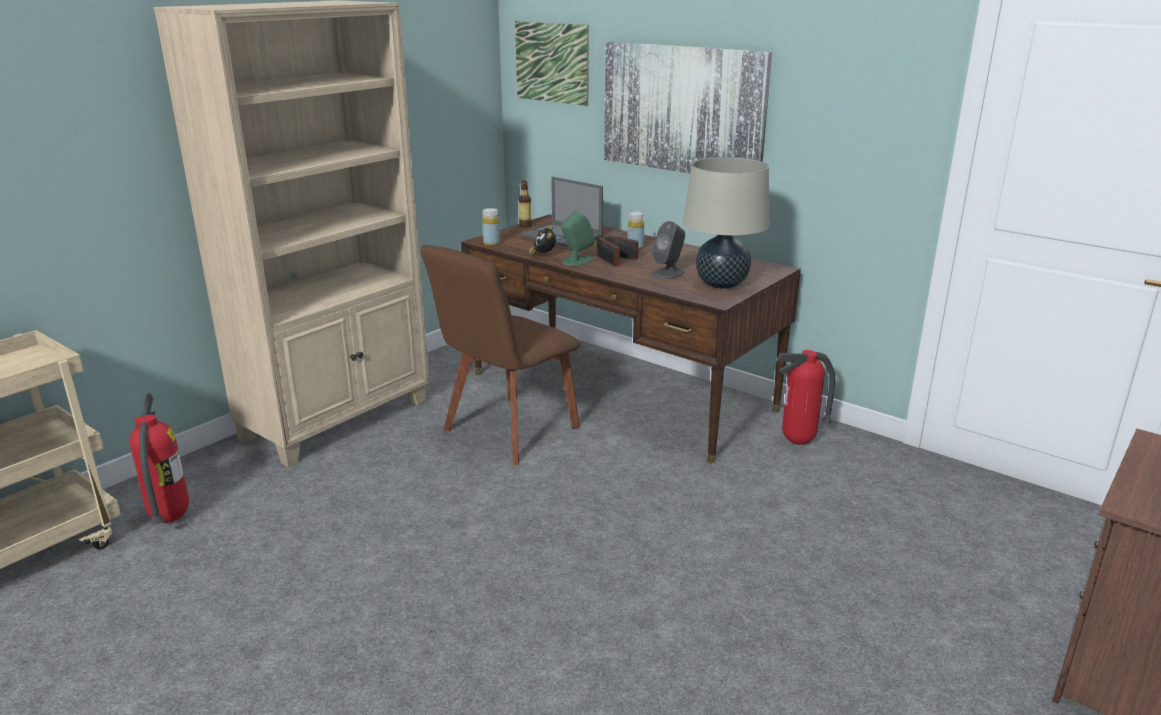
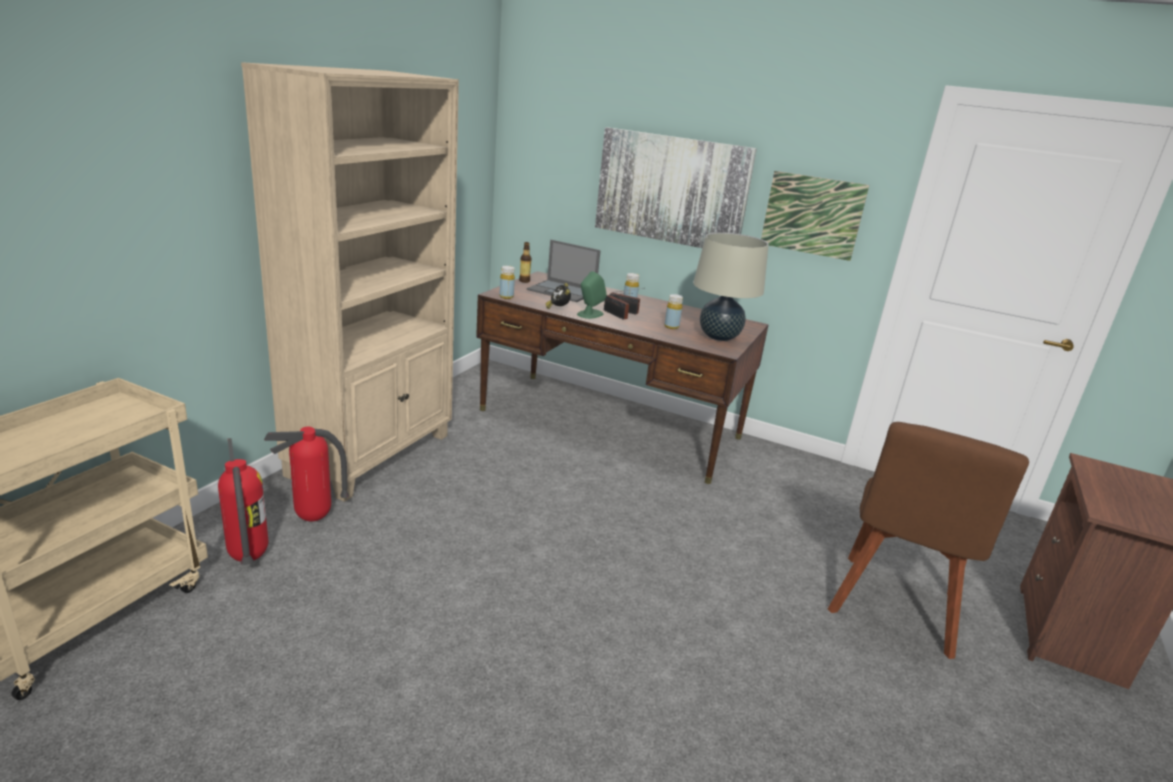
camera: 15 degrees left, 0 degrees up
(507, 432) = (530, 462): brown chair -> brown chair (894, 608)
(551, 62) = (548, 140): picture -> picture (812, 215)
(668, 273) = (671, 327): grey speaker -> yellow bottle
(798, 443) = (766, 464): fire extinguisher -> fire extinguisher (313, 519)

